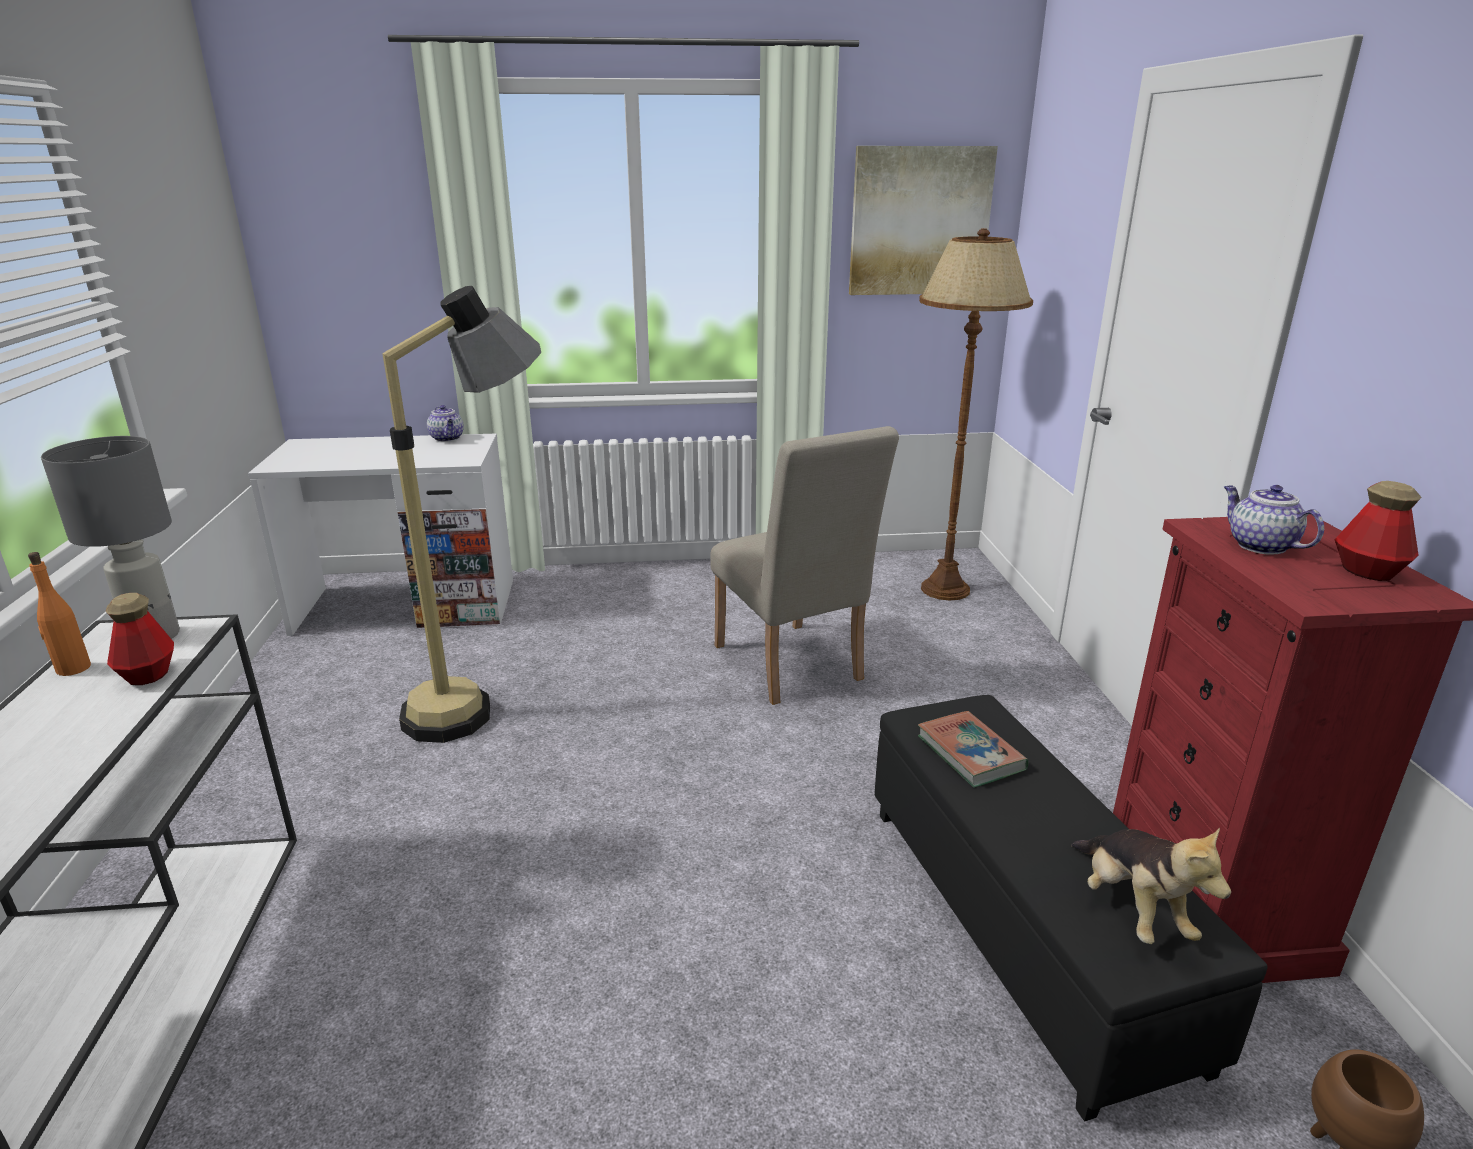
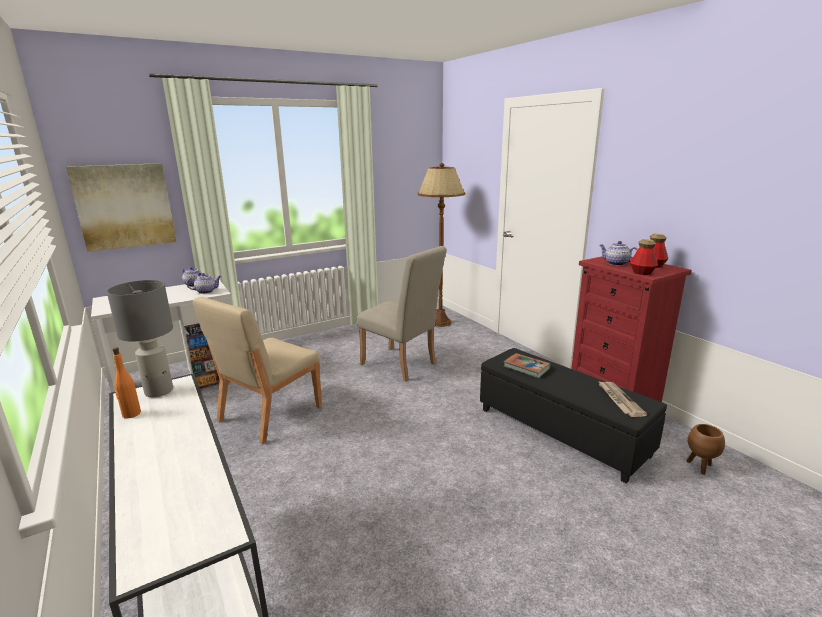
camera: 25 degrees left, 5 degrees down
(148, 674) = (182, 406): bottle -> bottle (642, 273)
(449, 455) = (206, 291): none -> teapot
(487, 705) = (269, 414): floor lamp -> beige chair
(919, 221) = (404, 162): picture -> picture (124, 206)
(1131, 909) = (619, 400): plush toy -> newspaper

